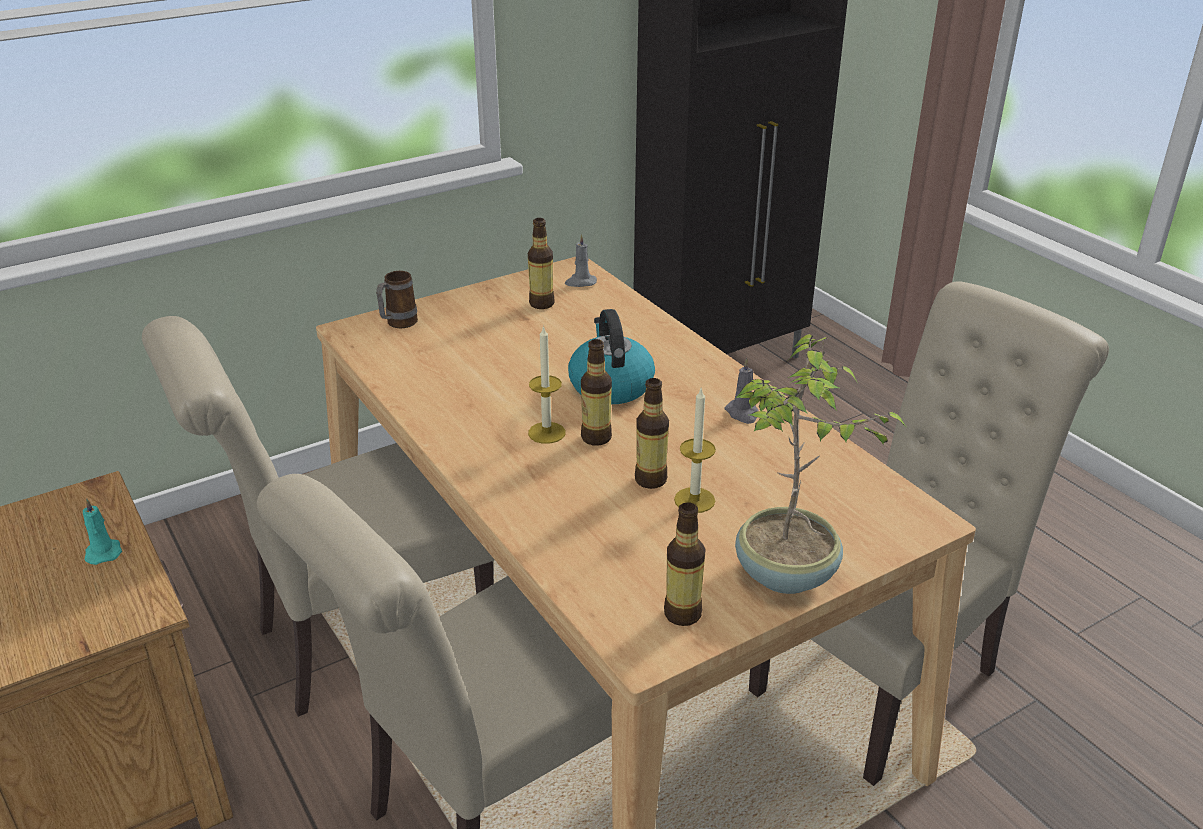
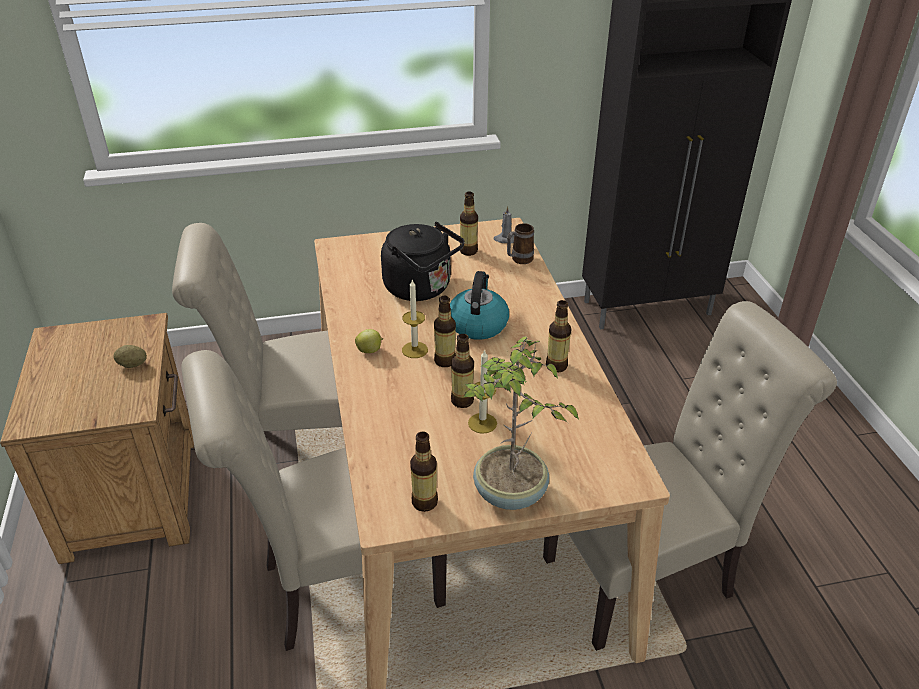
camera: 20 degrees right, 5 degrees up
(103, 552) = (132, 365): turquoise candle -> potato
(397, 324) = (365, 248): mug -> mug (518, 260)
(485, 446) = (370, 351): none -> apple
(507, 358) = (421, 288): none -> black kettle
(742, 413) = (556, 366): grey candle -> bottle

